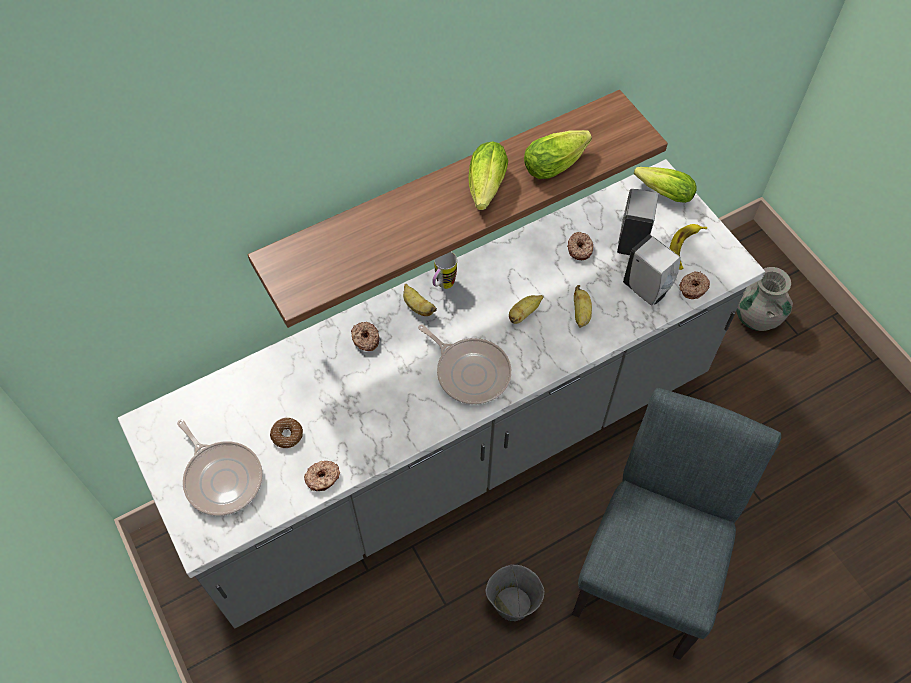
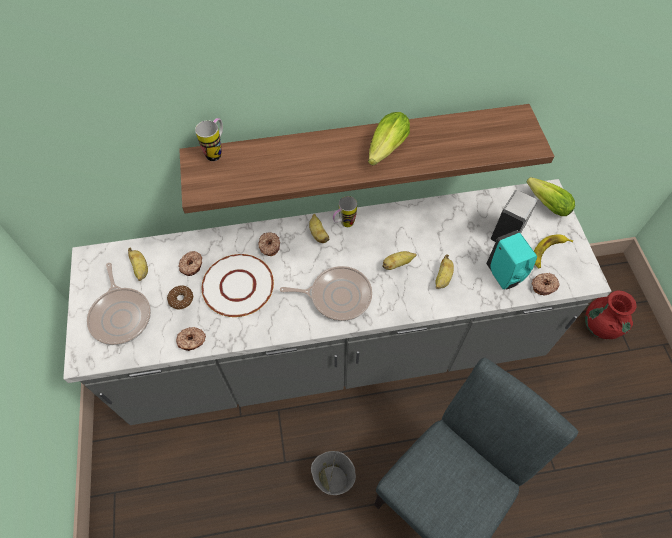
camera: 20 degrees right, 0 degrees up
(220, 416) = (141, 269): none -> banana
(294, 245) = (216, 151): none -> mug
(348, 398) = (237, 286): none -> white plate
(470, 372) = (337, 296): frying pan -> frying pan turned 60 degrees counterclockwise
(557, 163) = (453, 146): lettuce -> none
(580, 249) = (462, 228): donut -> donut (192, 265)
(647, 290) = (504, 276): white soap dispenser -> turquoise soap dispenser
(756, 317) = (600, 326): grey vase -> red vase

